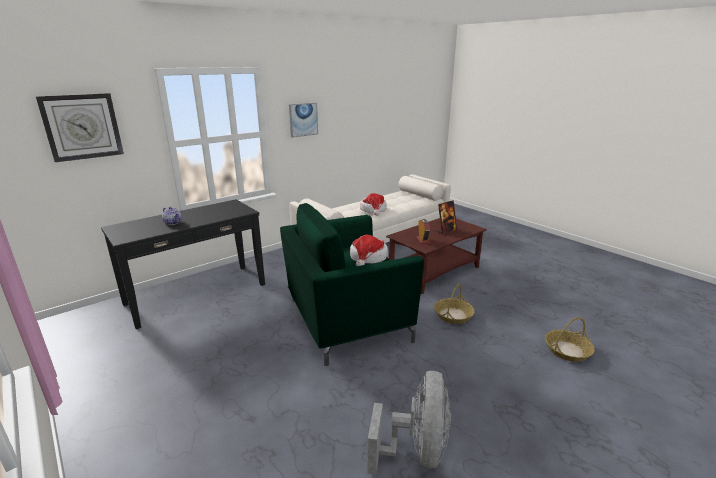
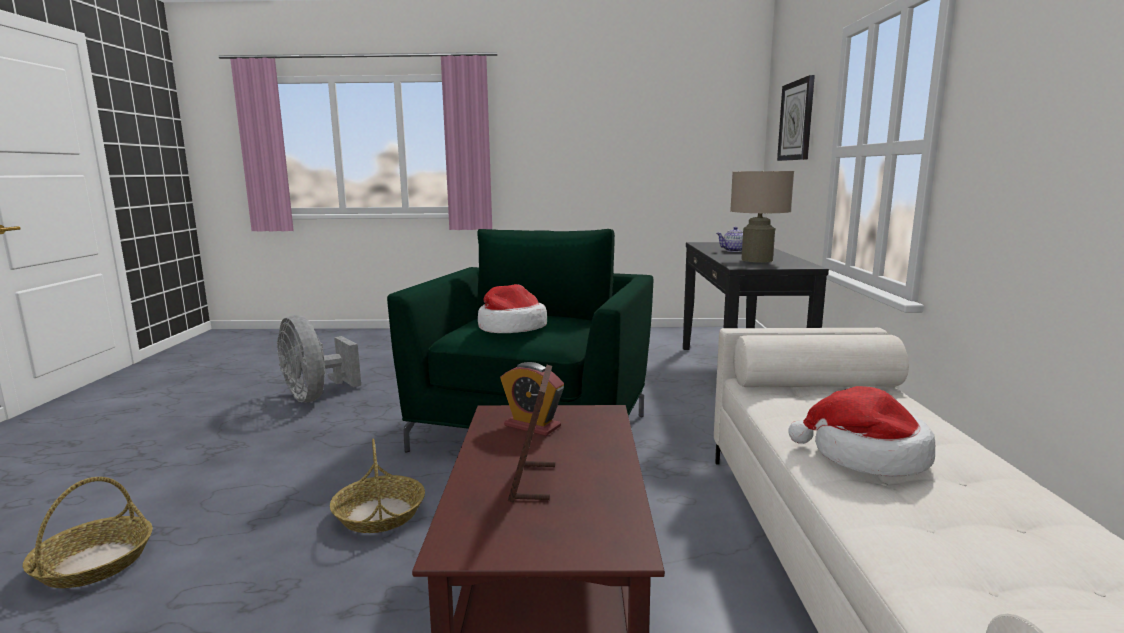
camera: 130 degrees right, 10 degrees down
(217, 212) = (757, 260): none -> beige table lamp
(303, 119) = (1020, 107): picture -> none

